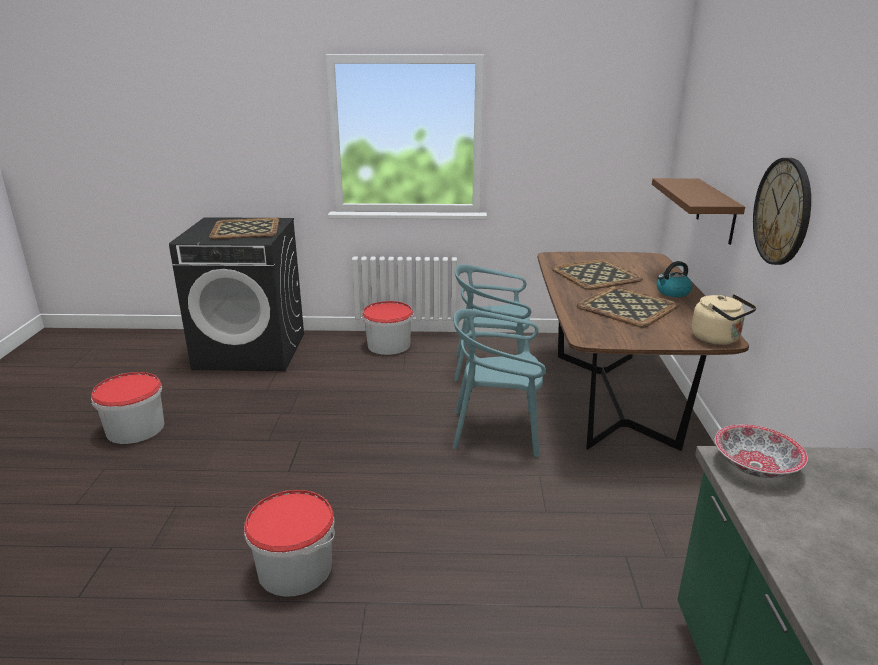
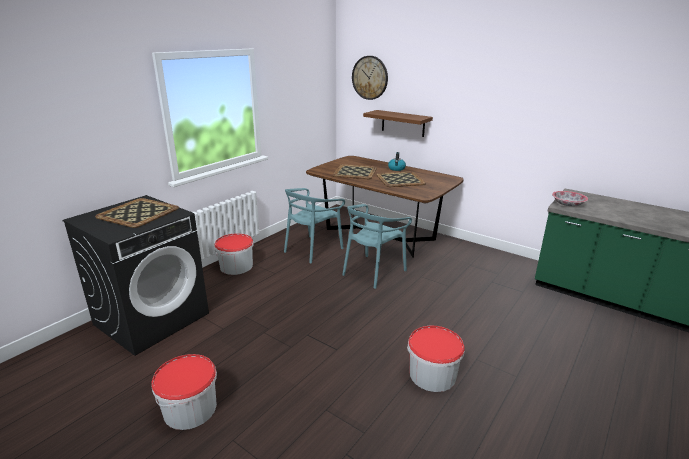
camera: 55 degrees left, 0 degrees up
(718, 339) = (451, 179): beige kettle -> none
(782, 211) = (468, 114): wall clock -> wall clock (370, 77)

